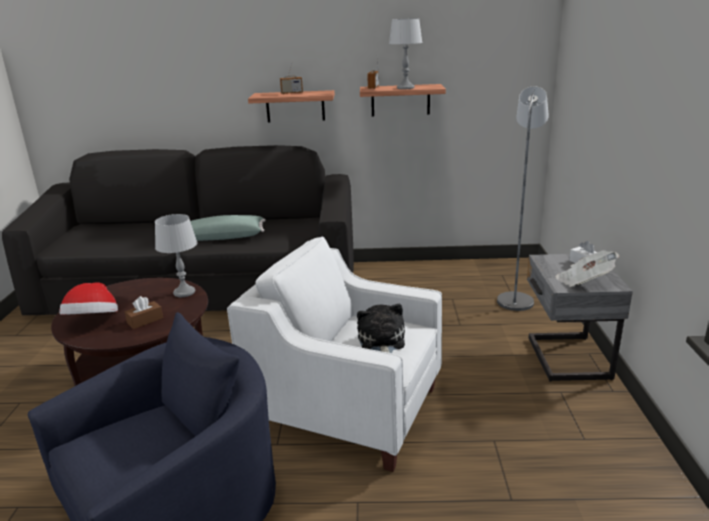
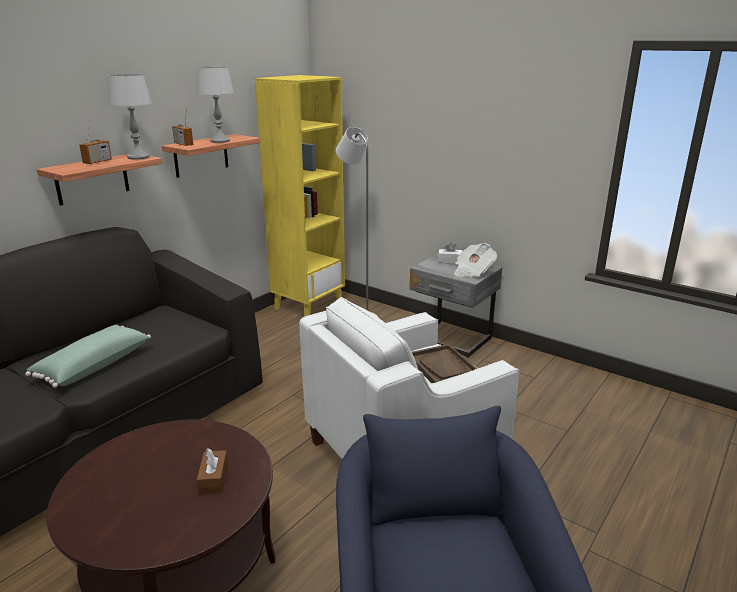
camera: 55 degrees left, 0 degrees up
(93, 322) = (152, 522): hat -> none
(184, 292) = (186, 433): grey table lamp -> grey table lamp (138, 157)
(381, 342) = (443, 367): plush toy -> brown tray
(495, 271) = (308, 304): none -> yellow bookcase

